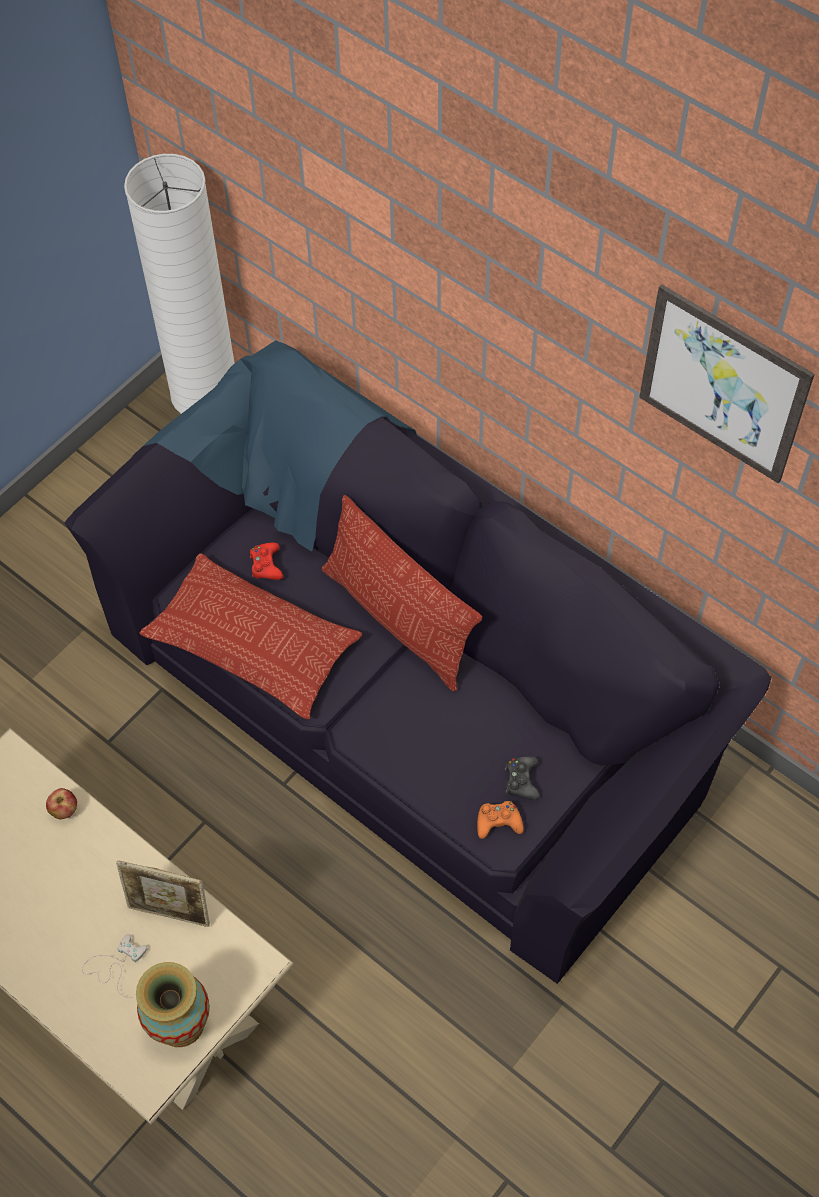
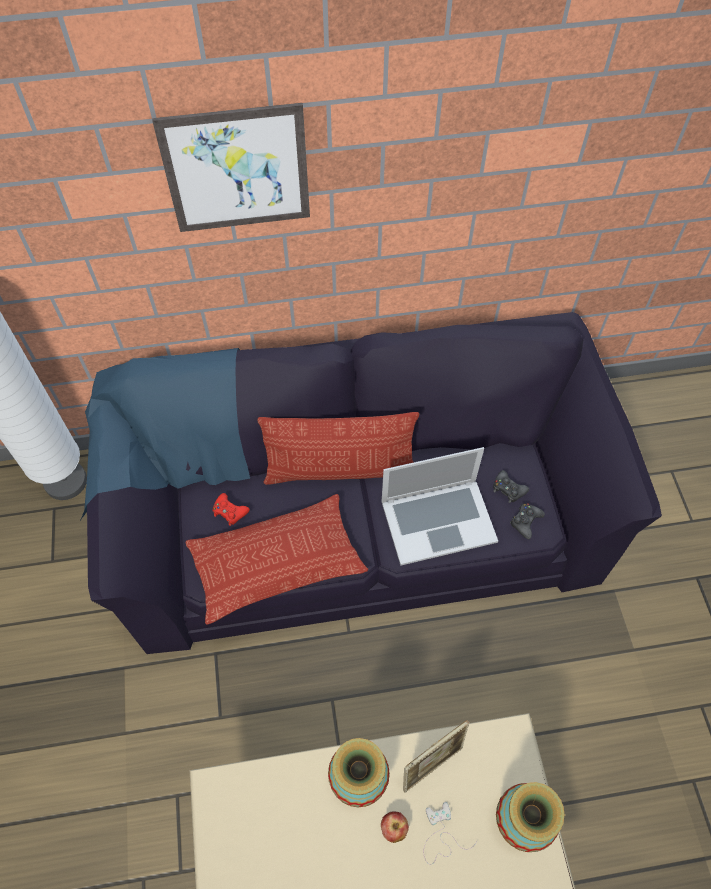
camera: 50 degrees left, 0 degrees up
(64, 810) = (291, 780): apple -> apple (393, 828)
(108, 863) = (358, 780): none -> vase
(424, 743) = (438, 520): none -> laptop
(498, 822) = (525, 521): orange game controller -> black game controller
(722, 384) = (515, 112): picture -> picture (237, 170)

